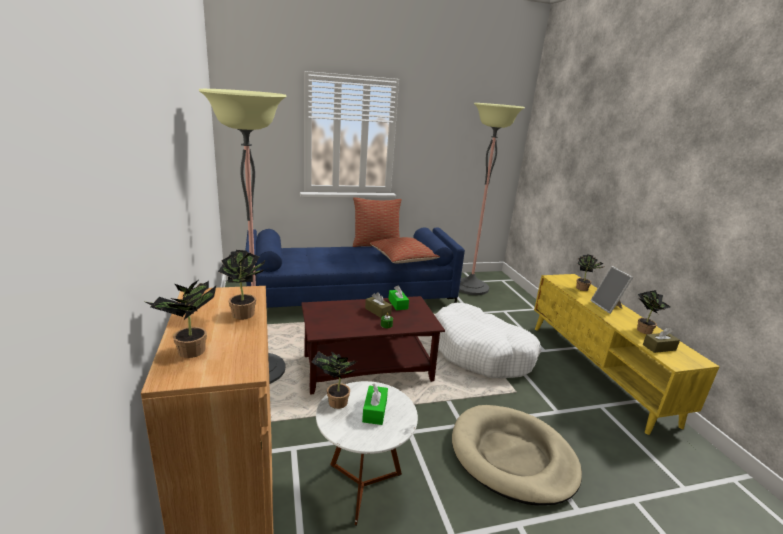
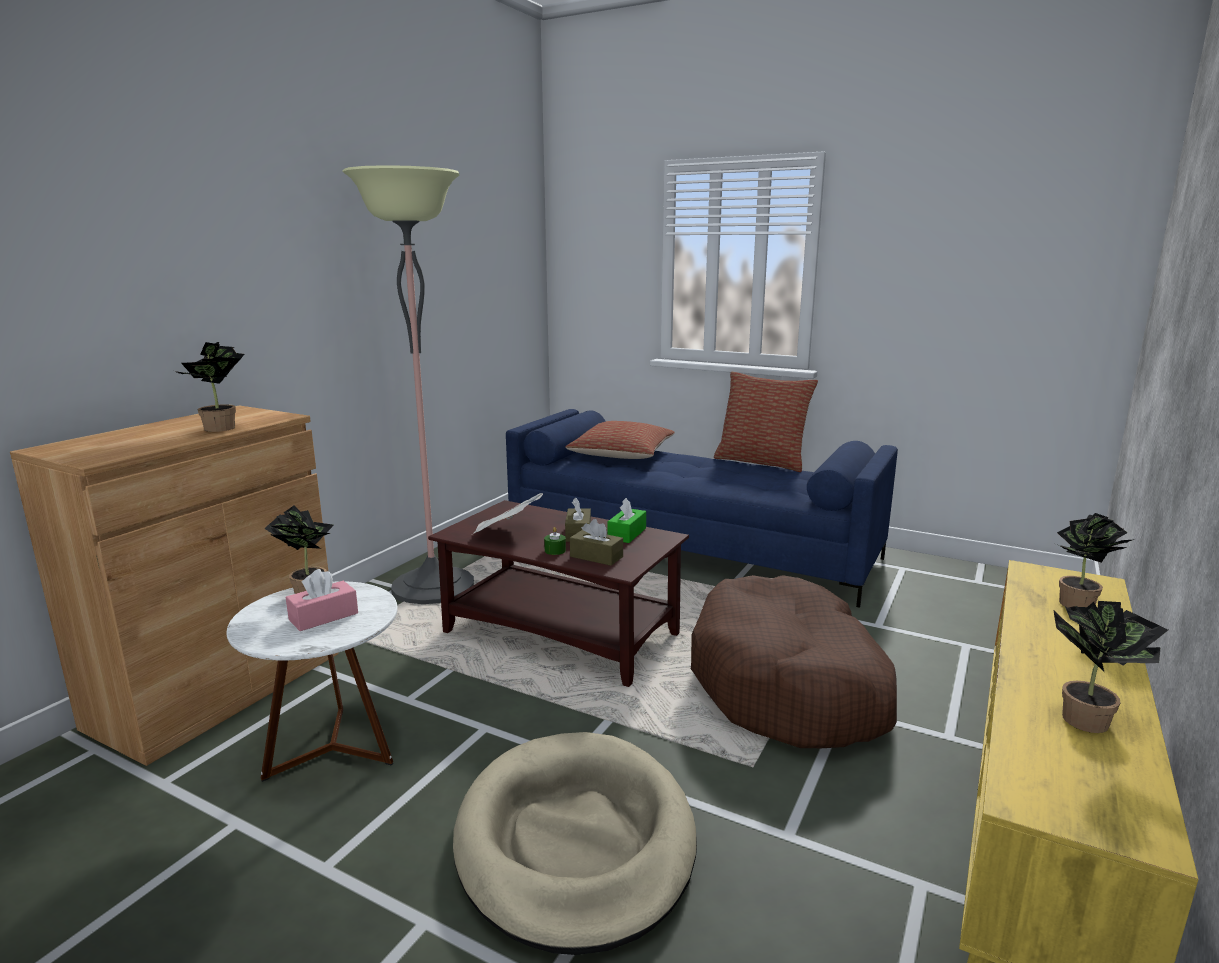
camera: 45 degrees right, 5 degrees down
(189, 353) = (103, 440): potted plant -> none
(344, 323) = (506, 533): none -> newspaper
(375, 411) = (323, 616): green tissue box -> pink tissue box
(403, 258) = (770, 486): pillow -> pillow (621, 455)
(470, 287) = (952, 588): floor lamp -> none
(481, 352) = (789, 685): white dog bed -> brown dog bed
(607, 307) = (1075, 651): picture frame -> none
(659, 347) = (1051, 760): brown tissue box -> brown tissue box (596, 557)

